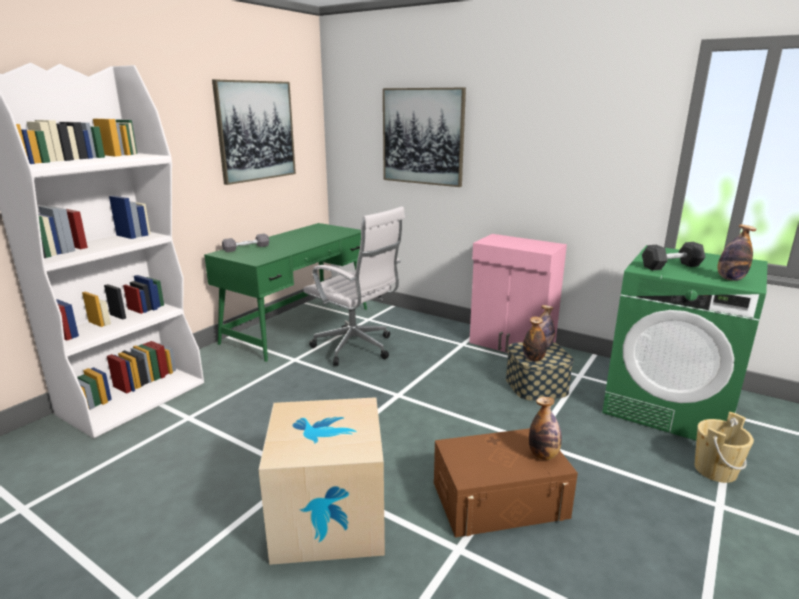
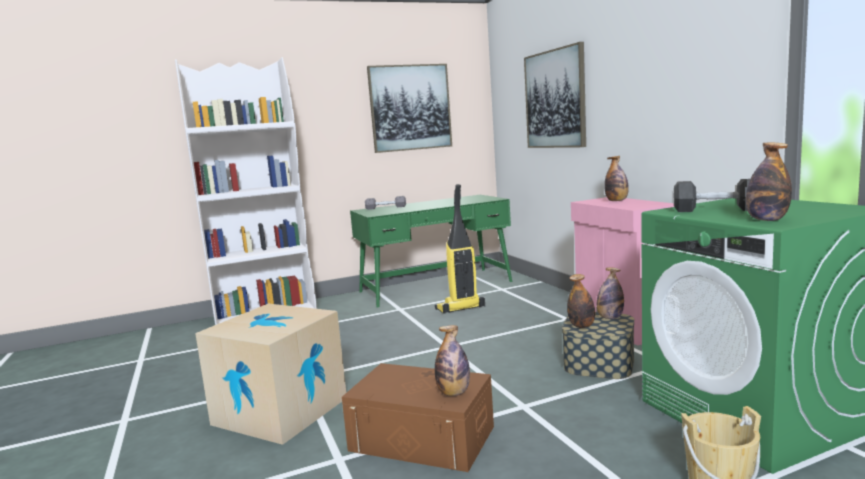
camera: 35 degrees right, 10 degrees down
(356, 348) = (460, 308): white office chair -> vacuum cleaner
(511, 241) = (616, 201): none -> bottle

